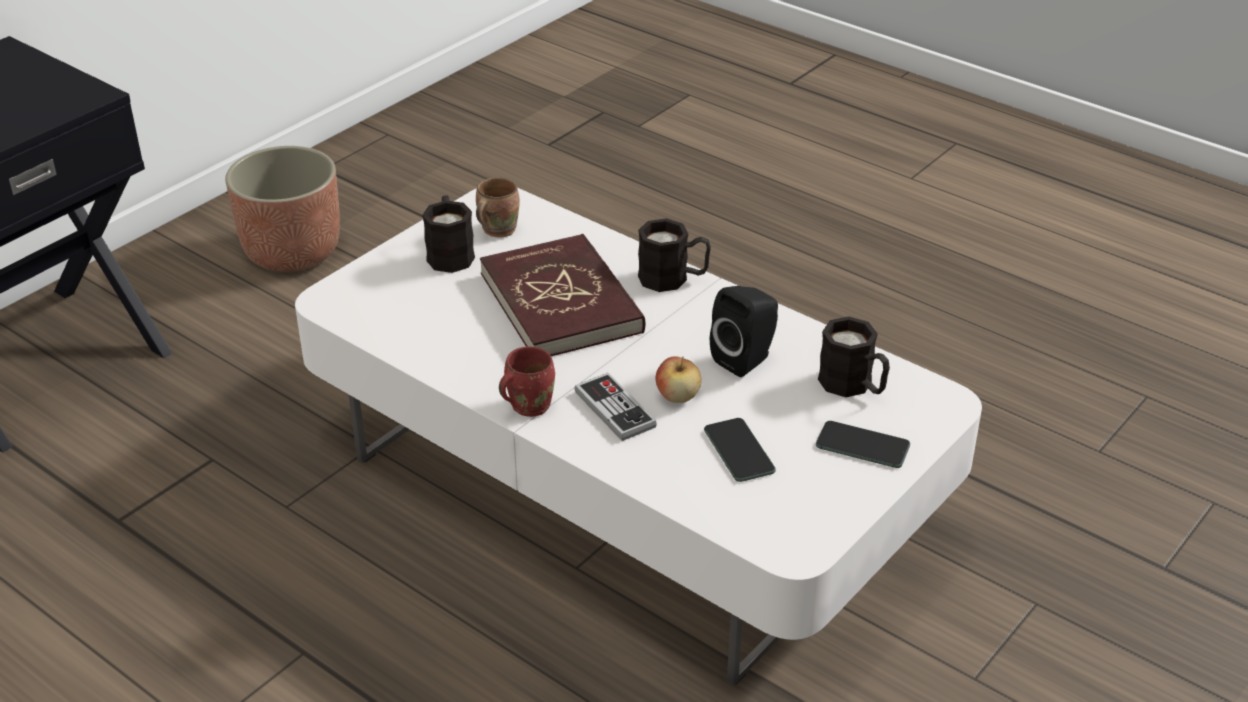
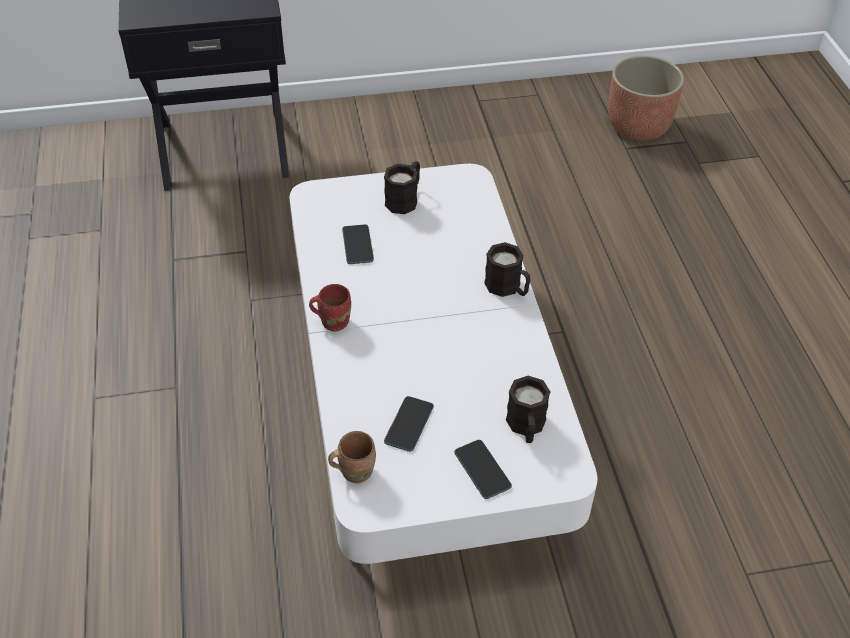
camera: 40 degrees right, 10 degrees up
(292, 252) = (407, 147): planter -> planter (638, 126)
(455, 321) = (357, 245): none -> phone
(496, 230) = (446, 197): brown mug -> brown mug (354, 470)
(562, 302) = (426, 267): red book -> none
(615, 409) = (375, 353): game controller -> none
(678, 396) = (418, 367): apple -> none
(746, 359) = (485, 368): black speaker -> none

